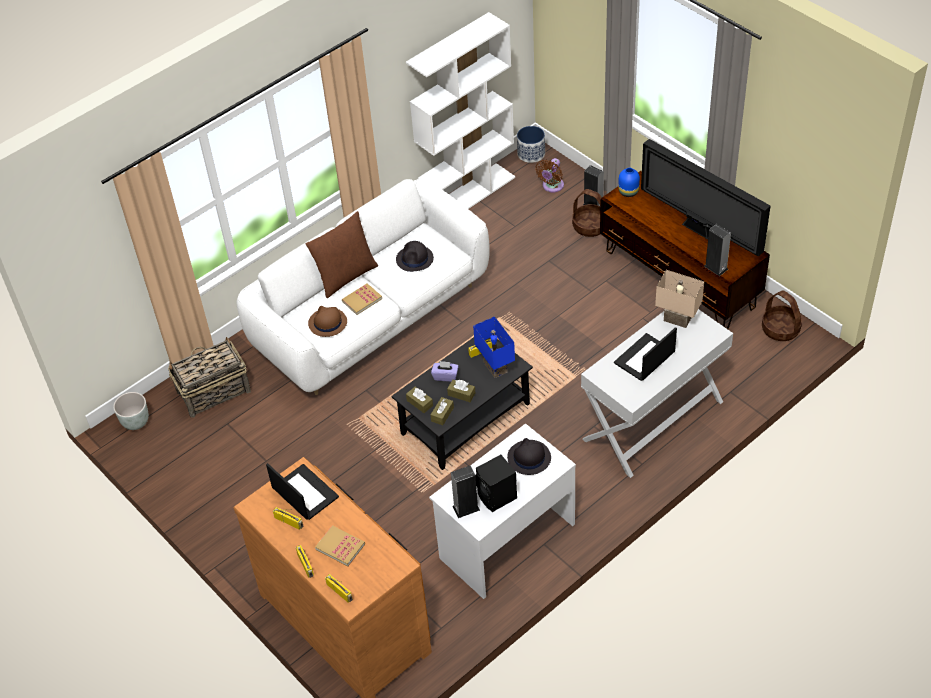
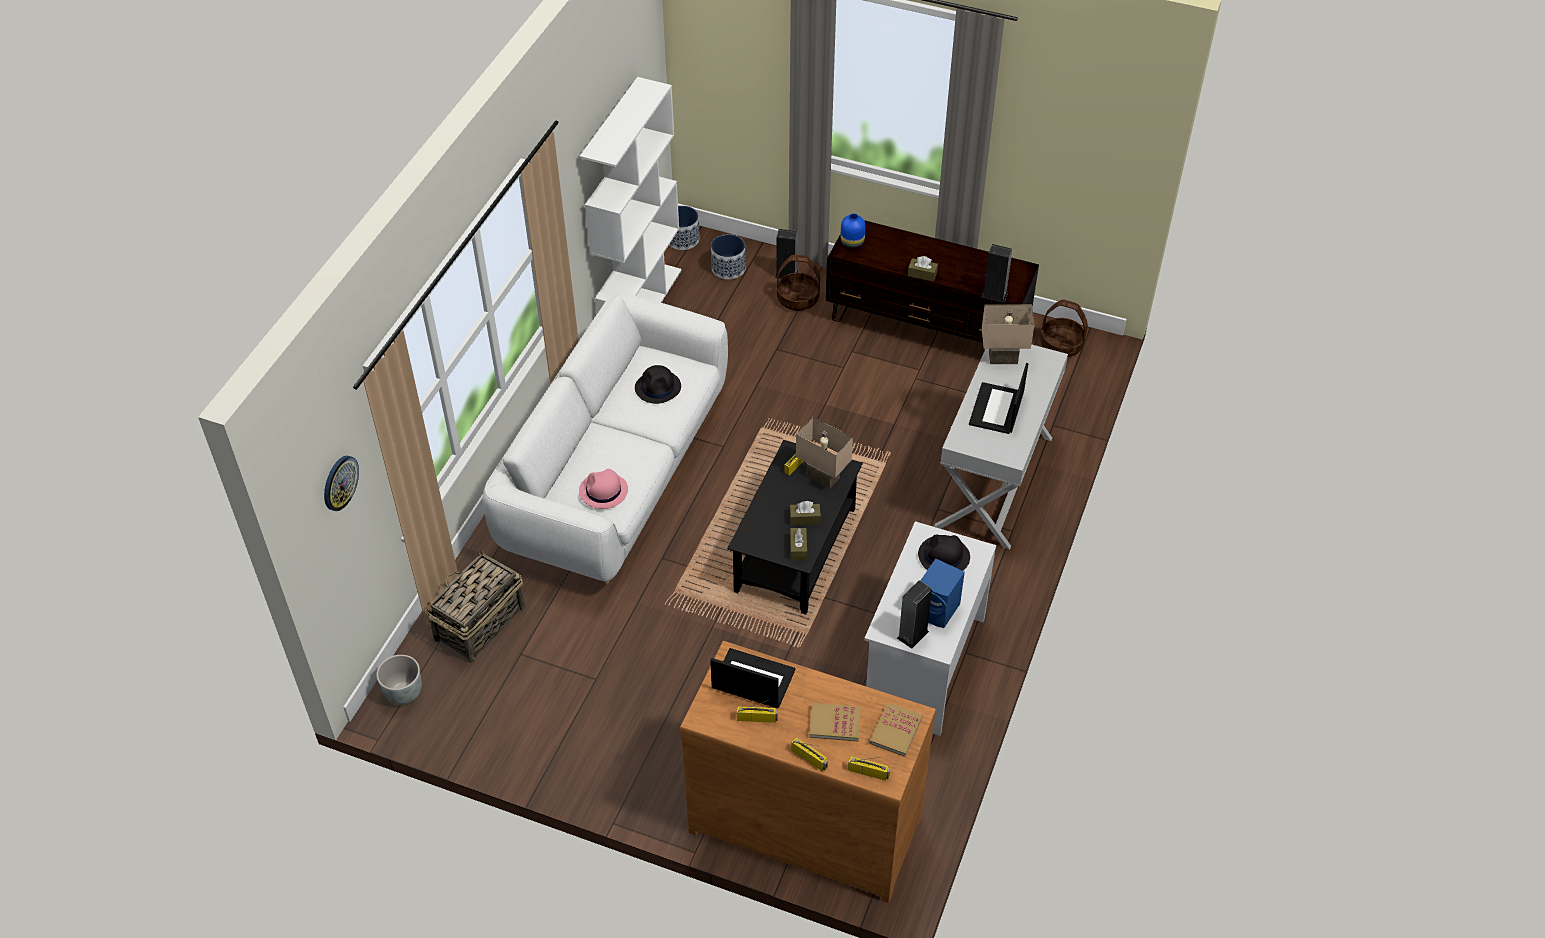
camera: 30 degrees left, 0 degrees up
(91, 249) = (339, 482): none -> wall clock
(327, 323) = (603, 491): brown hat -> pink hat
(345, 276) = (588, 432): brown pillow -> none
(362, 300) = (627, 452): book -> book (896, 731)
(419, 403) = (765, 544): brown tissue box -> brown tissue box (922, 274)
(445, 376) = (774, 505): purple tissue box -> none
(494, 367) = (821, 477): blue table lamp -> beige table lamp
(497, 497) = (938, 610): black speaker -> blue speaker
(552, 186) = (728, 268): brown fan -> planter
(699, 230) = (952, 261): television -> none

